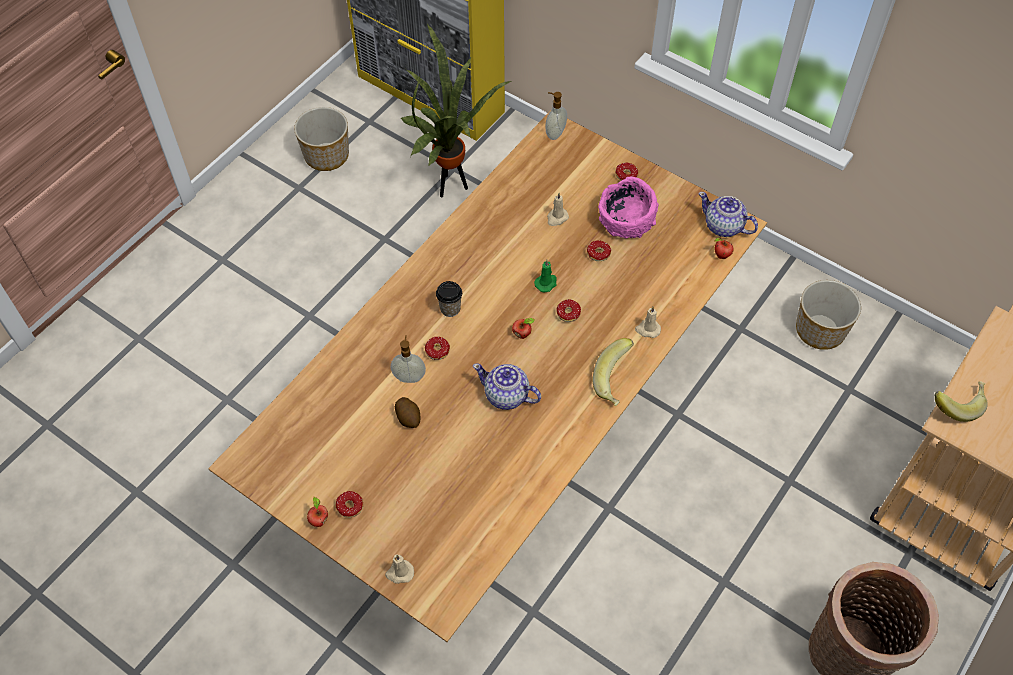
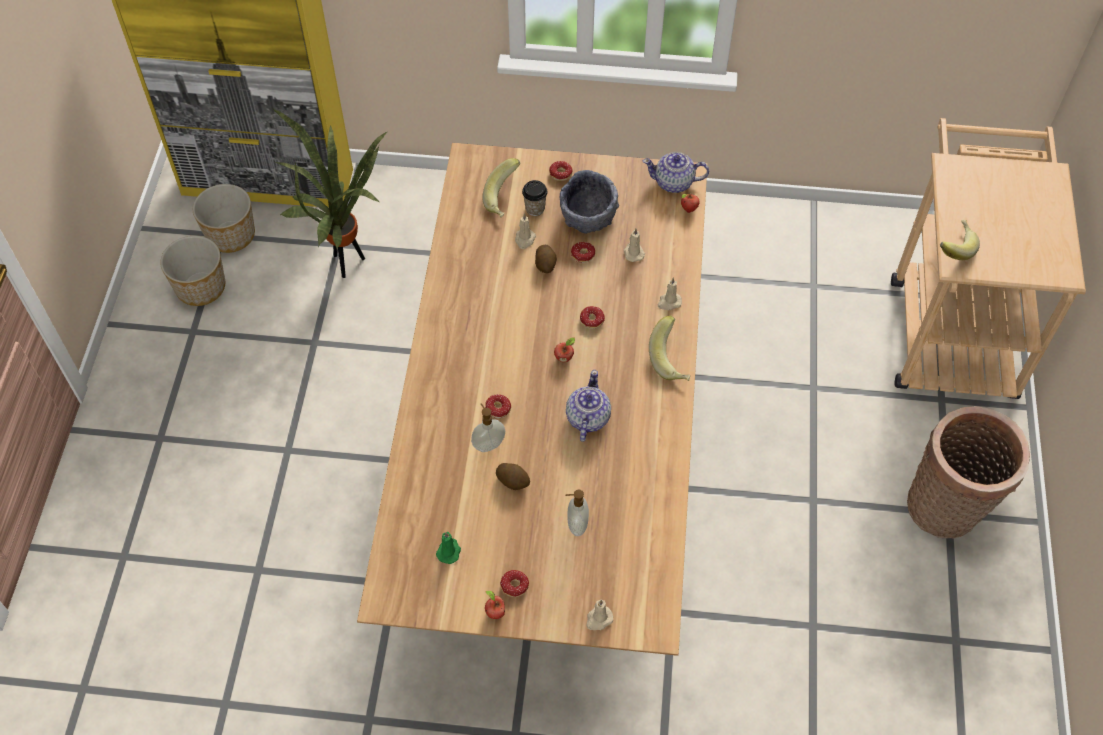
camera: 30 degrees left, 0 degrees up
(450, 309) = (483, 365): cup -> cup (535, 208)
(507, 396) = (587, 418): teapot -> teapot turned 105 degrees clockwise
(546, 283) = (554, 302): green candle -> green candle (449, 551)
(554, 133) = (470, 162): soap dispenser -> soap dispenser (576, 525)
(560, 247) = (545, 265): none -> potato
(563, 176) = (505, 199): none -> banana
(626, 222) = (588, 216): pink bowl -> grey bowl
(645, 271) = (633, 252): none -> beige candle
(821, 330) = (760, 245): planter -> planter (232, 235)

